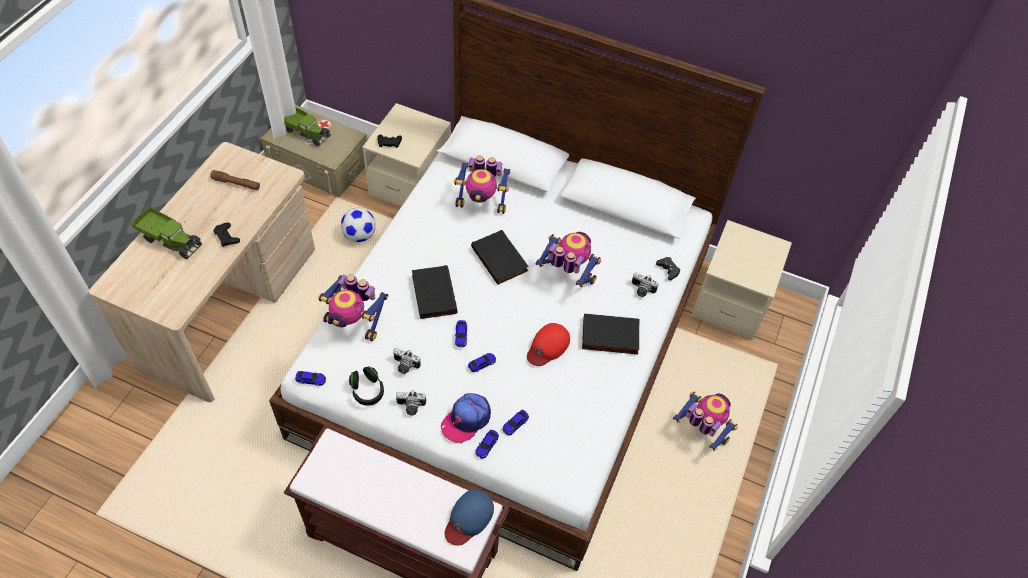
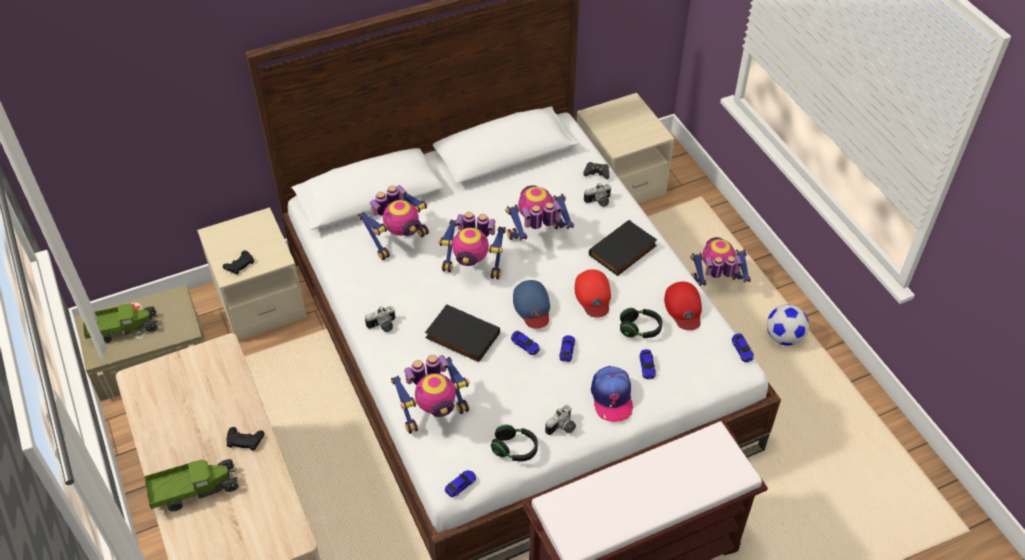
camera: 45 degrees left, 5 degrees down
(236, 183) = (185, 394): brown flashlight -> none
(360, 235) = (276, 380): football -> football (784, 337)
(404, 366) = (517, 405): camera -> camera (383, 326)
(469, 518) = (714, 450): blue cap -> blue cap (532, 306)
(486, 445) = (649, 399): toy car -> toy car (742, 350)
(501, 259) = (473, 267): black book -> toy robot
(546, 396) = (640, 329): none -> black headphones
(595, 412) = (683, 308): none -> red cap

